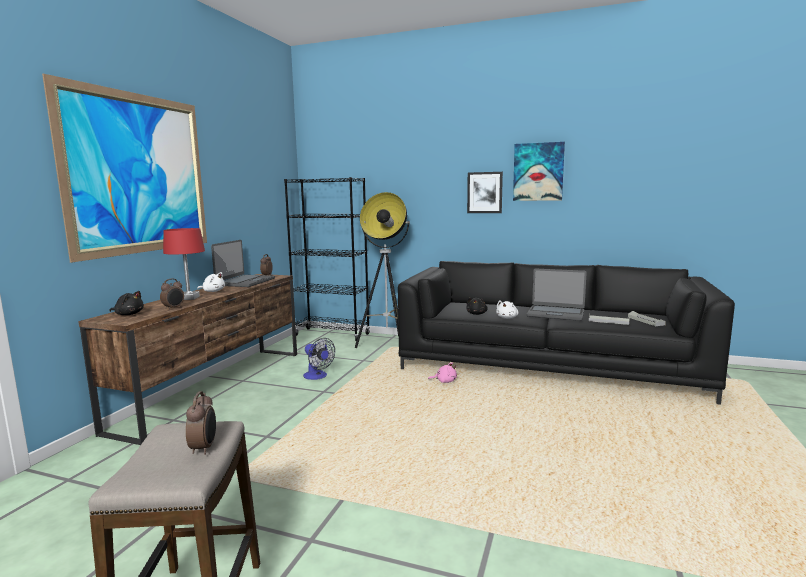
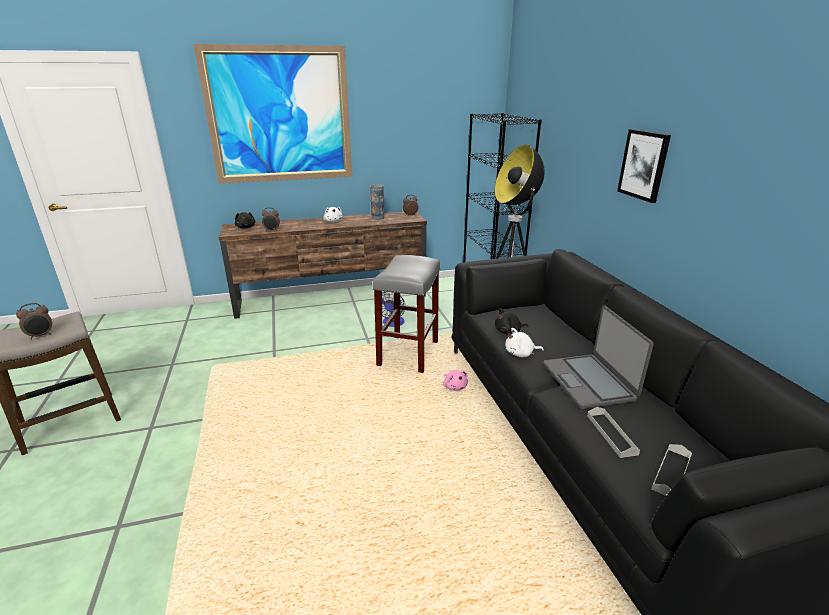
camera: 55 degrees right, 15 degrees up
(189, 298) = (305, 223): red table lamp -> none
(245, 282) = (377, 218): laptop -> vase
(377, 383) = (408, 354): none -> grey stool
(538, 172) = (717, 145): picture -> none

